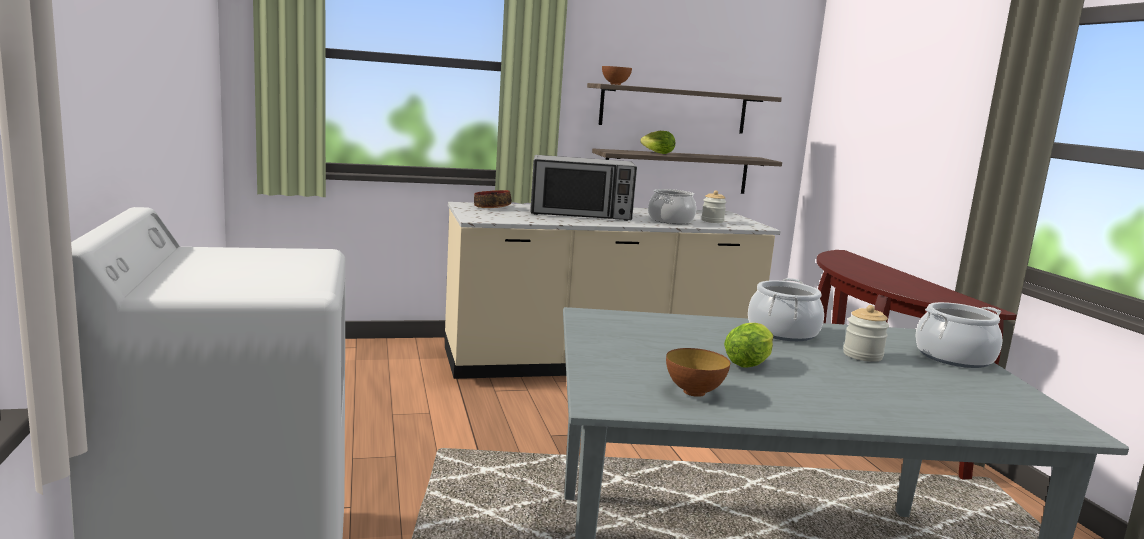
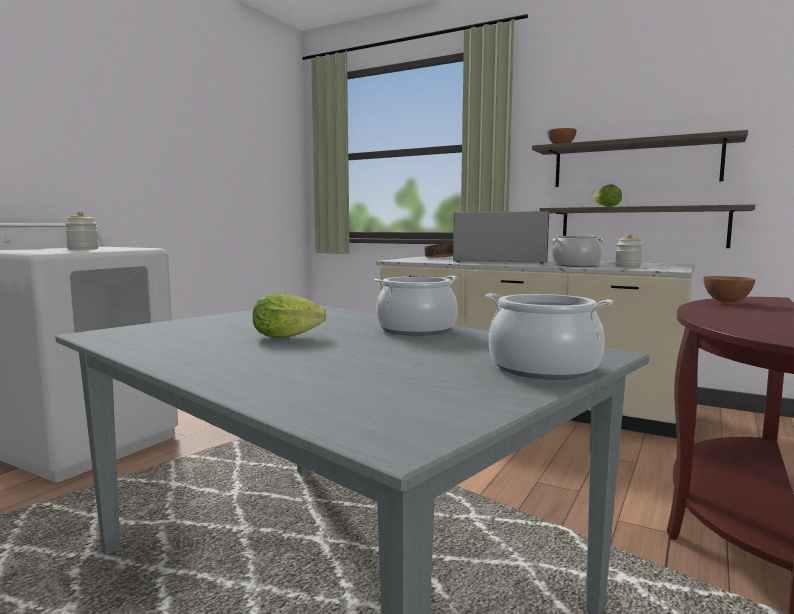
camera: 45 degrees right, 5 degrees down
(581, 214) = (499, 261): microwave -> microwave turned 150 degrees clockwise
(694, 392) = (169, 340): bowl -> bowl (726, 303)
(862, 355) = (425, 350): jar -> jar (83, 249)

